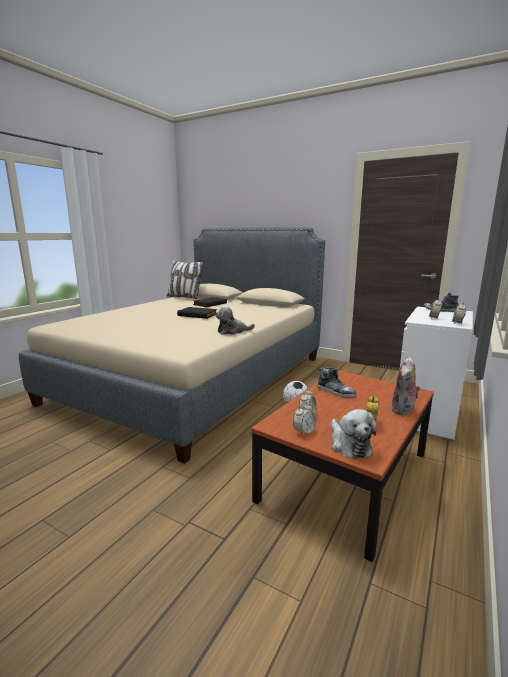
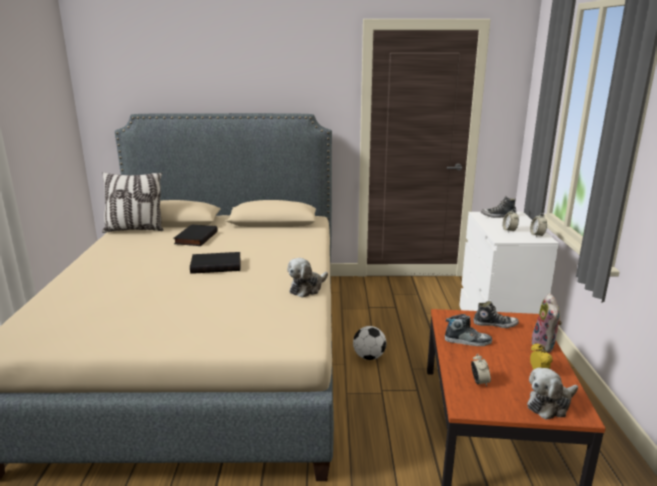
camera: 30 degrees left, 5 degrees up
(304, 431) = (500, 404): alarm clock -> none
(349, 445) = (550, 404): plush toy -> plush toy turned 105 degrees clockwise
(376, 388) = (495, 324): none -> shoe

